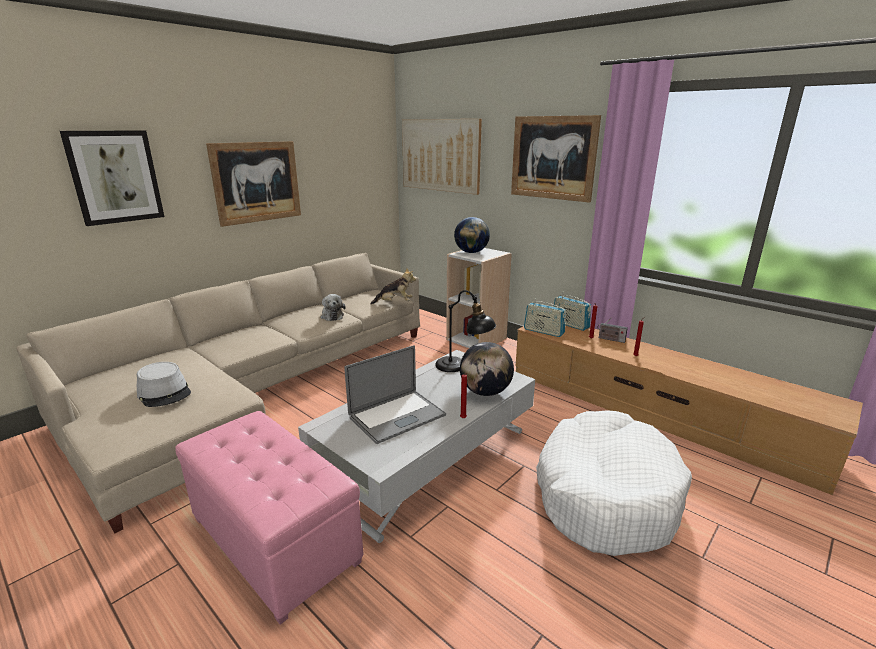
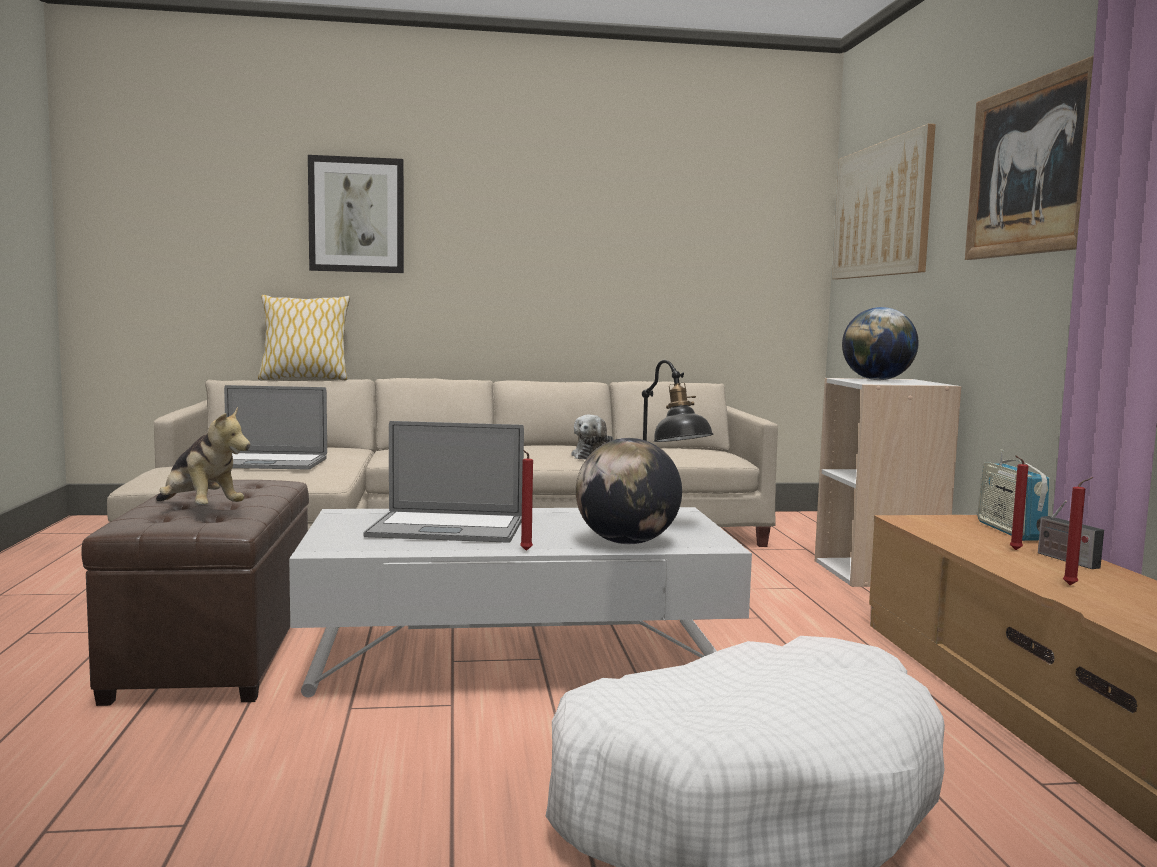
camera: 40 degrees right, 15 degrees down
(111, 310) = (304, 380): none -> pillow
(164, 392) = (266, 463): grey hat -> laptop
(257, 182) = (549, 243): picture -> none
(273, 541) = (214, 650): pink ottoman -> brown ottoman
(395, 303) = (714, 461): plush toy -> plush toy (200, 510)
(543, 331) = (922, 526): radio -> none

